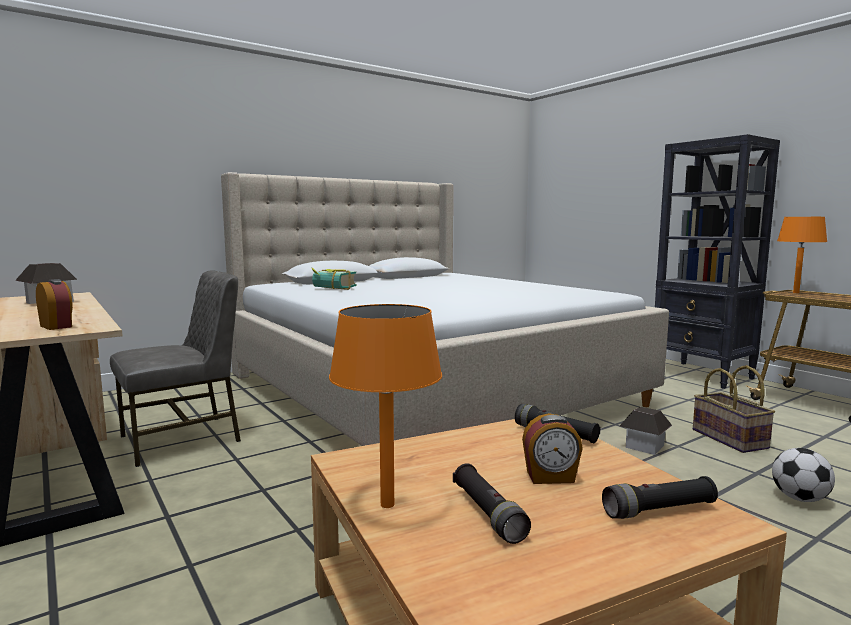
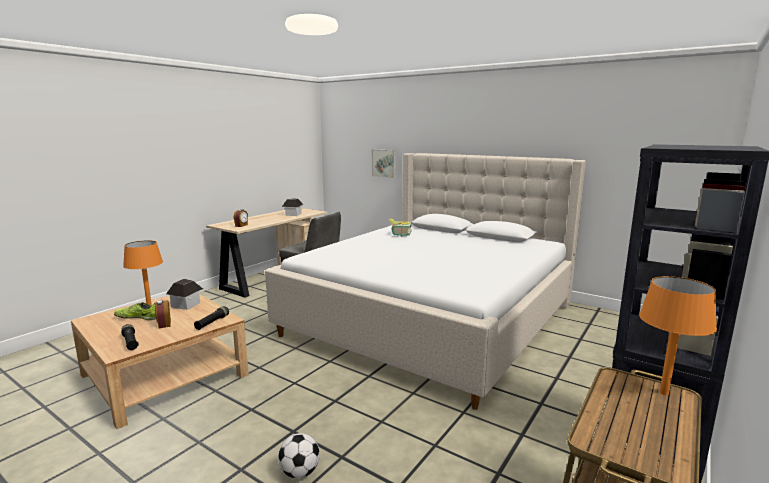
camera: 70 degrees right, 5 degrees up
(155, 193) = (384, 163): none -> picture
(488, 514) = (137, 317): black flashlight -> shoe
(644, 446) = (371, 405): toy house -> toy house (186, 305)
(730, 439) = (415, 451): basket -> none

